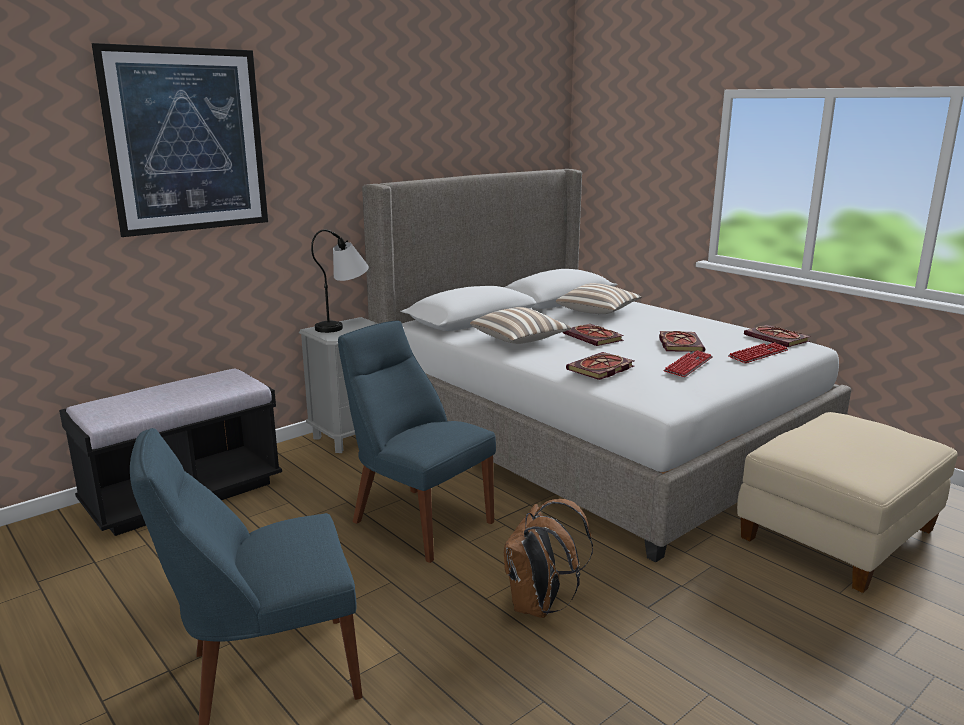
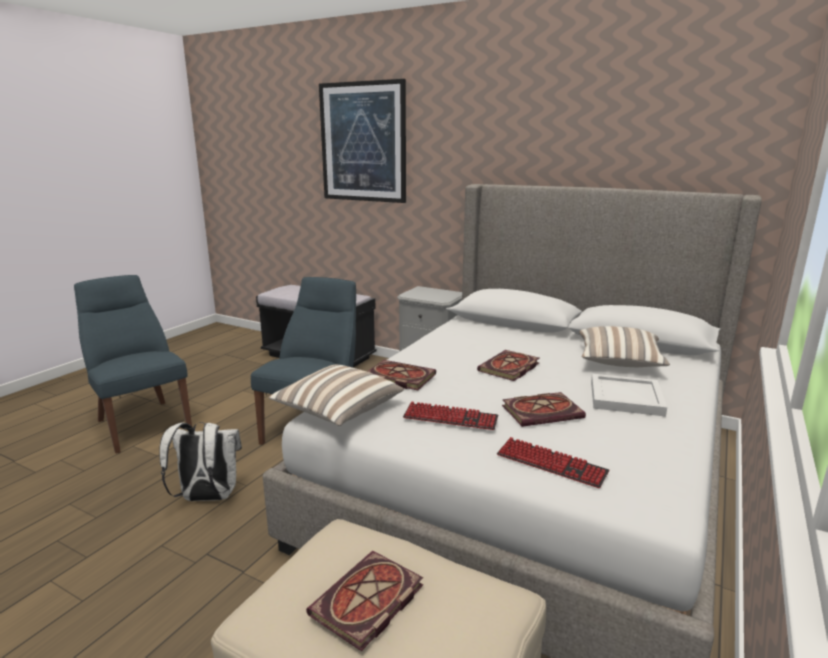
camera: 70 degrees right, 0 degrees up
(344, 324) = (440, 292): table lamp -> none
(520, 340) = (468, 343): pillow -> pillow (337, 411)
(539, 606) = (207, 498): brown backpack -> white backpack
(665, 322) = (627, 398): none -> white tray
(778, 339) = (660, 481): book -> book (367, 603)

